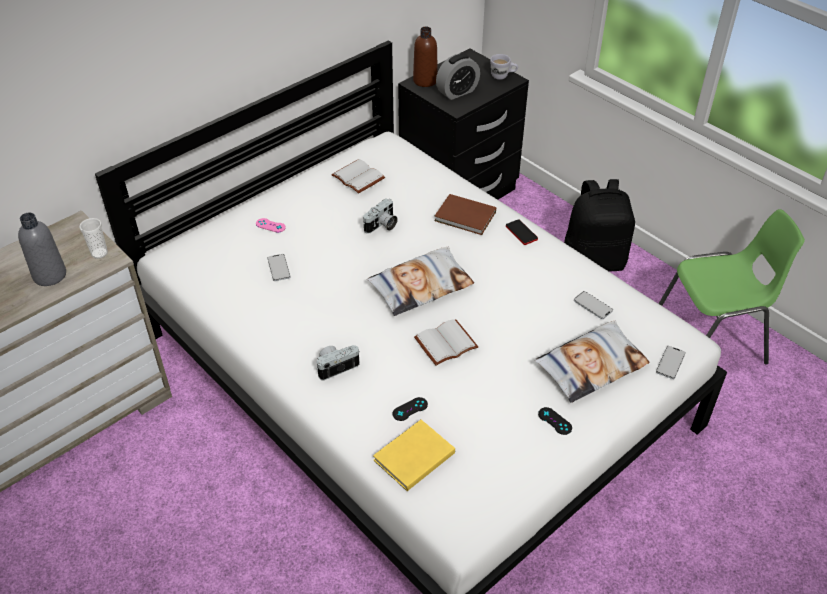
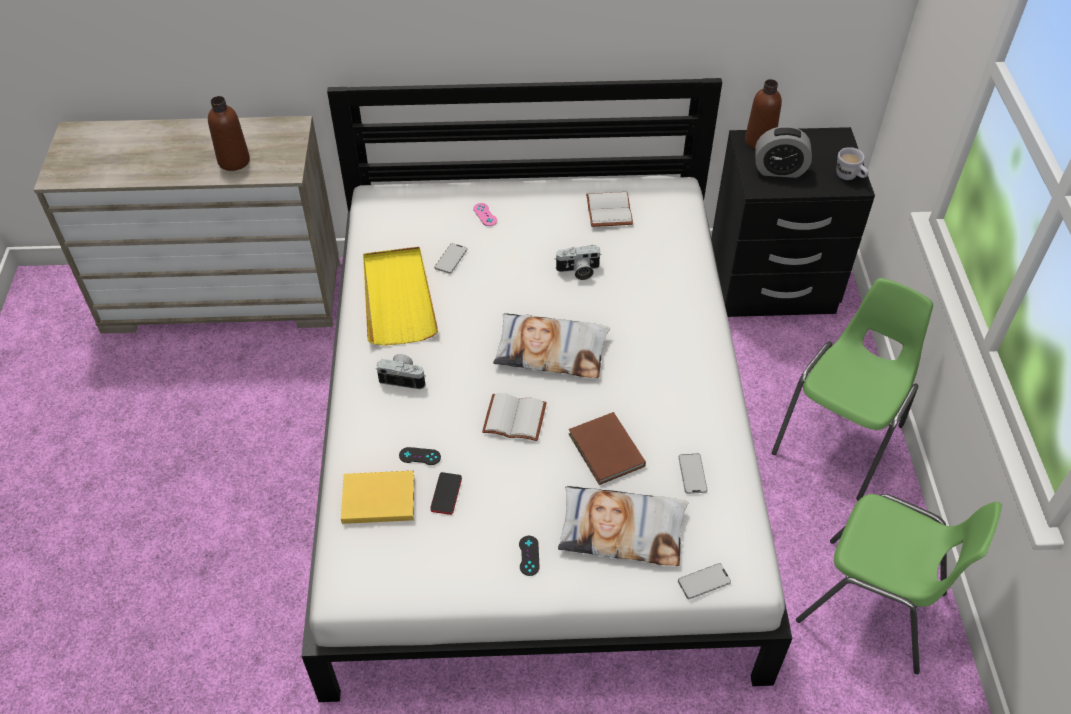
camera: 40 degrees right, 5 degrees up
(50, 275) = (234, 161): grey bottle -> brown bottle
(99, 253) = (285, 162): cup -> none
(269, 316) = (398, 298): none -> yellow tray
(466, 217) = (668, 309): brown book -> brown book (606, 452)
(521, 233) = (705, 357): phone -> phone (446, 494)
(594, 260) = (840, 440): black backpack -> green chair

